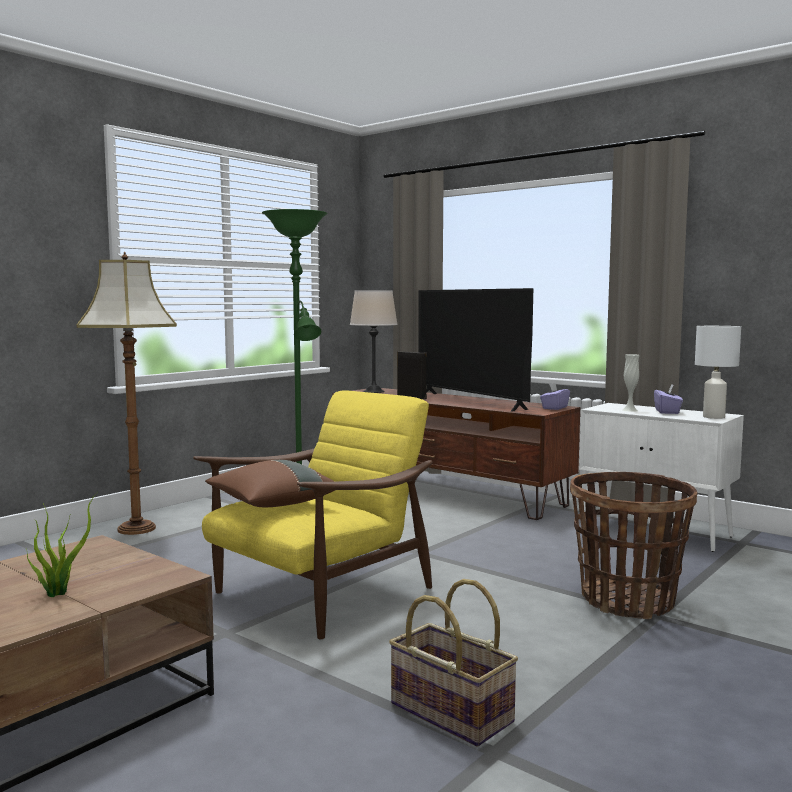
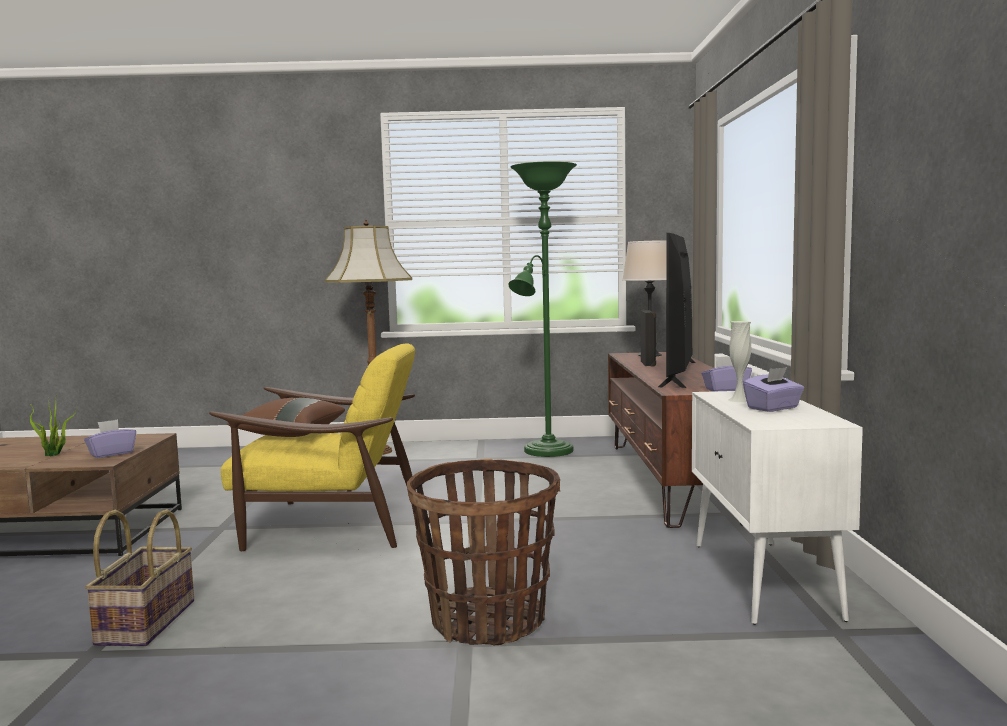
camera: 50 degrees right, 0 degrees up
(141, 569) = (111, 454): none -> purple tissue box
(714, 417) = (792, 422): white table lamp -> none

